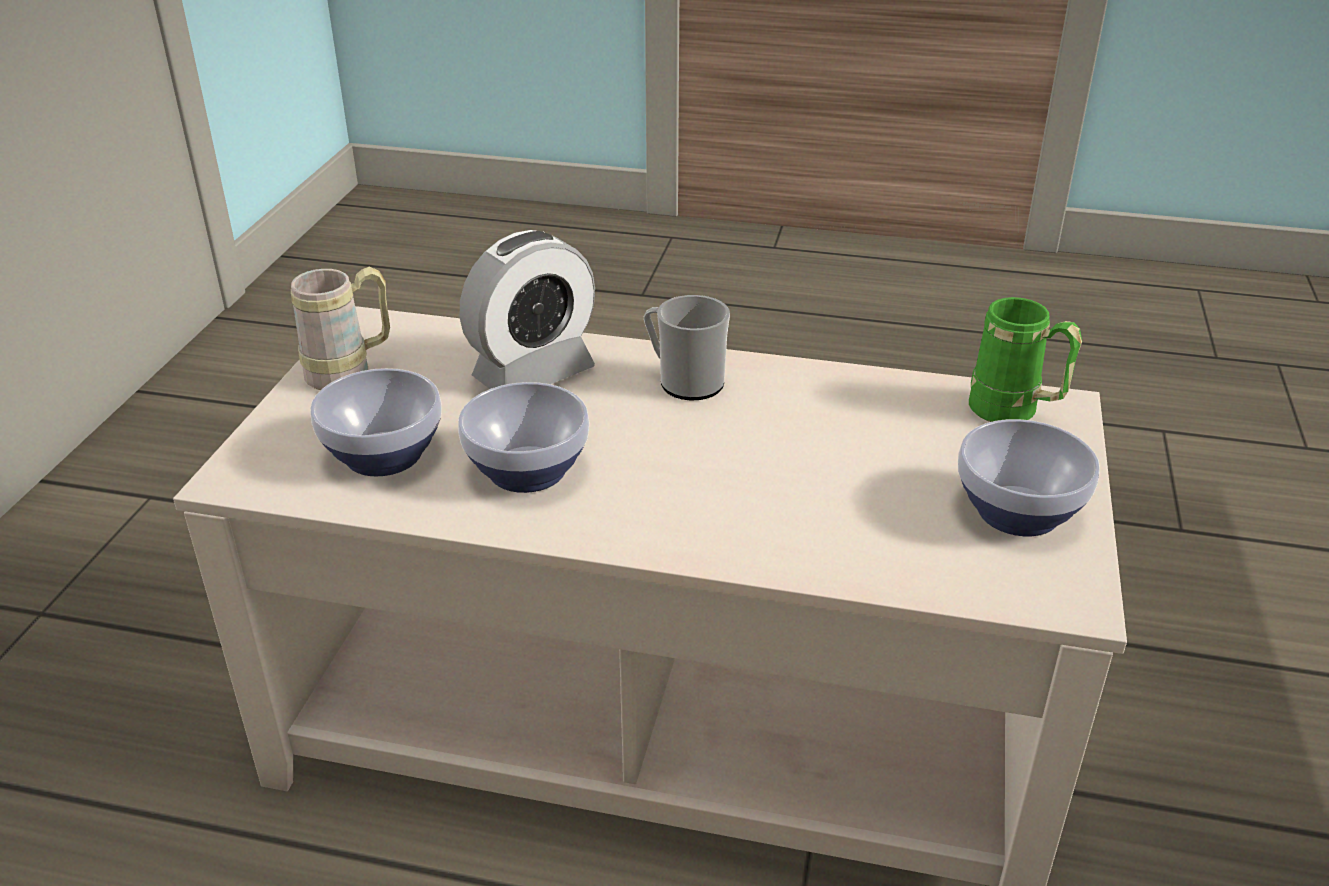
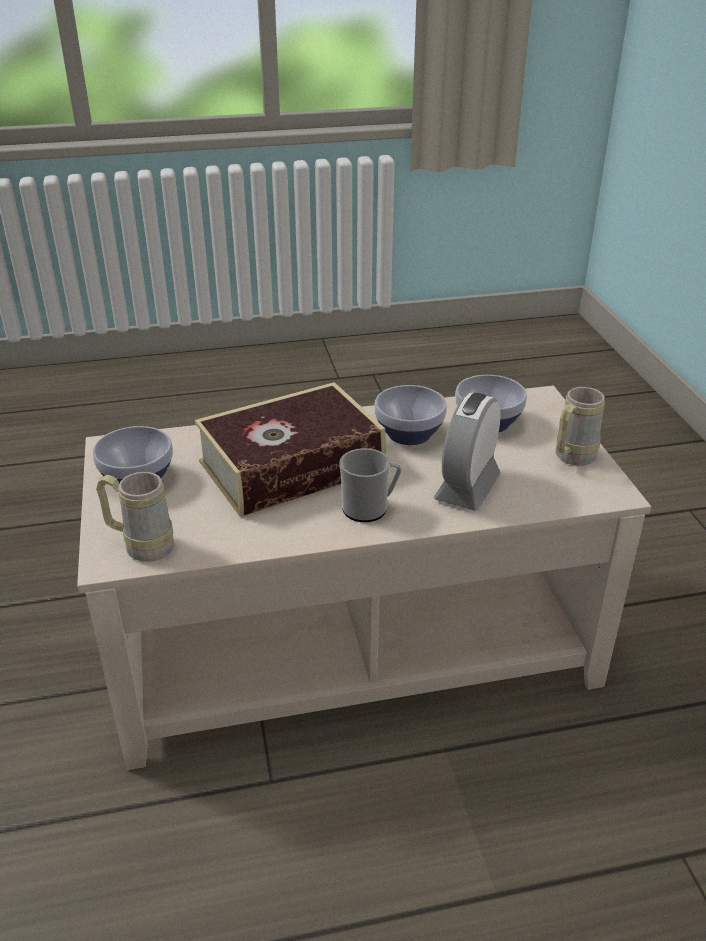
camera: 155 degrees right, 0 degrees up
(755, 468) = (291, 466): none -> book
(1015, 413) = (141, 545): green mug -> beige mug

